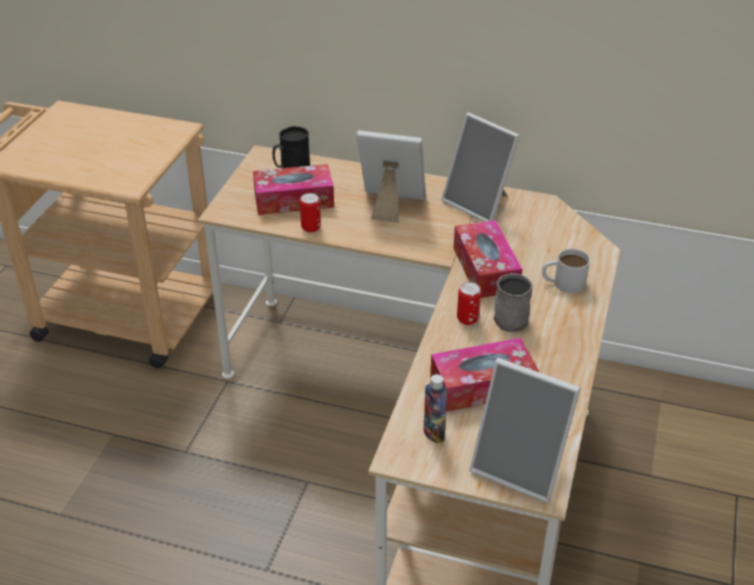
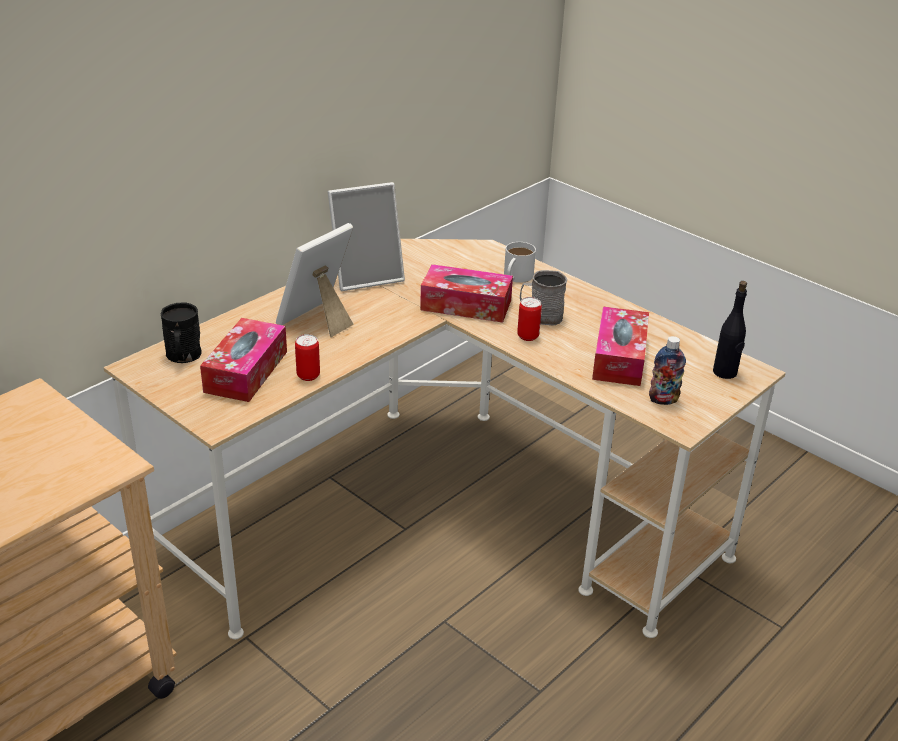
camera: 65 degrees left, 5 degrees down
(521, 467) = (725, 372): picture frame -> black bottle

